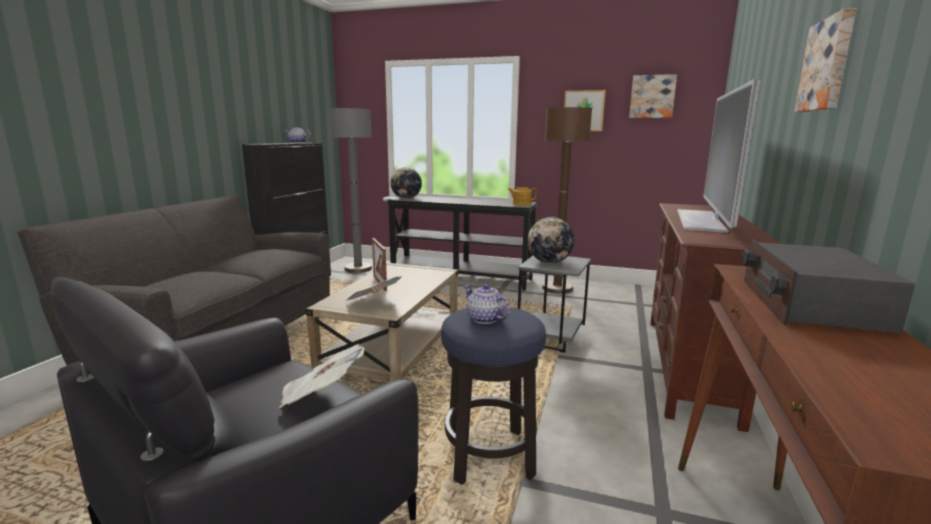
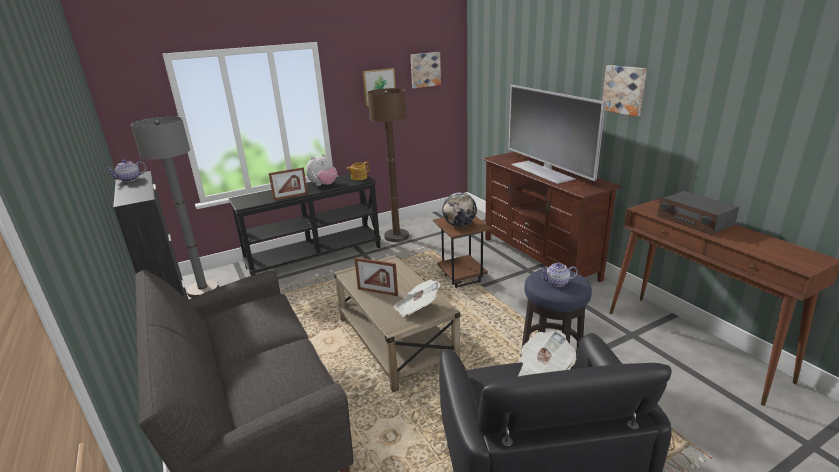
camera: 45 degrees left, 10 degrees up
(406, 198) = (249, 202): globe -> none
(438, 201) = (290, 196): none -> picture frame
(481, 202) = (323, 185): none -> plush toy
(551, 342) = (462, 278): grey side table -> brown side table

